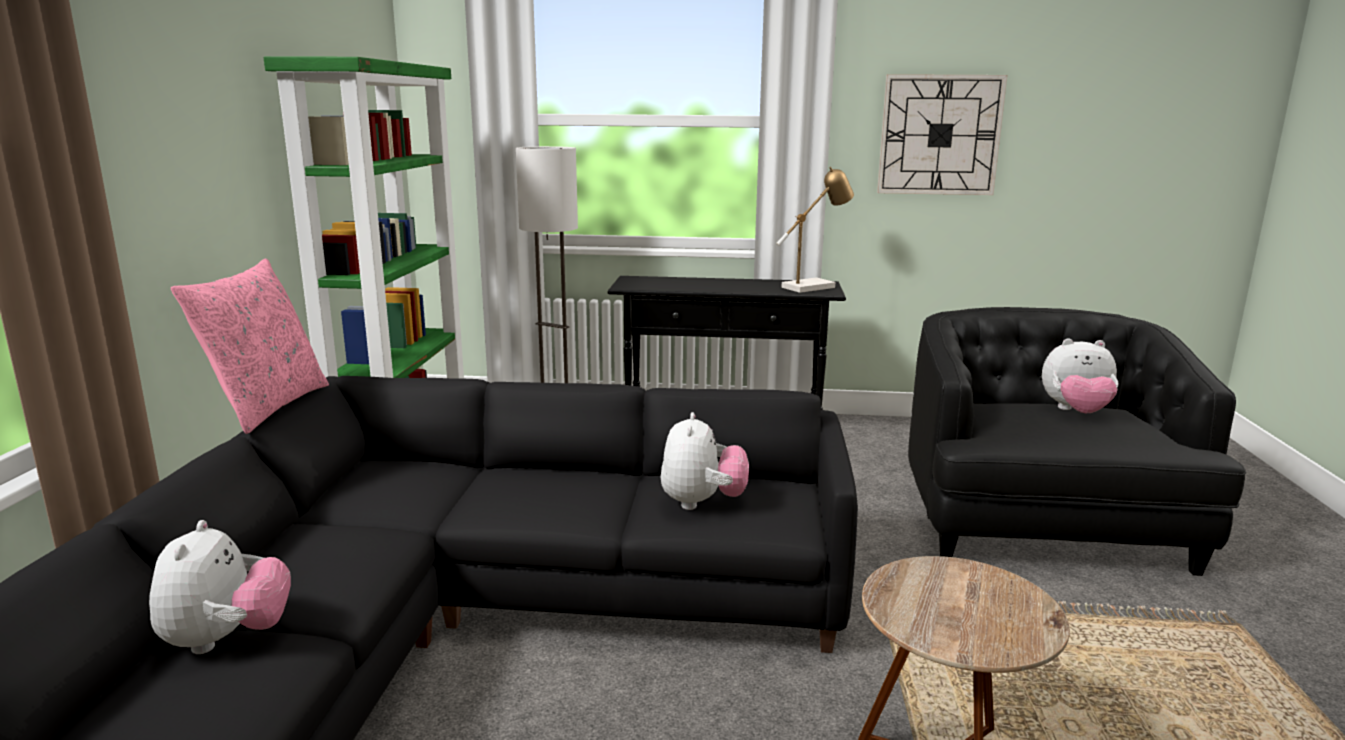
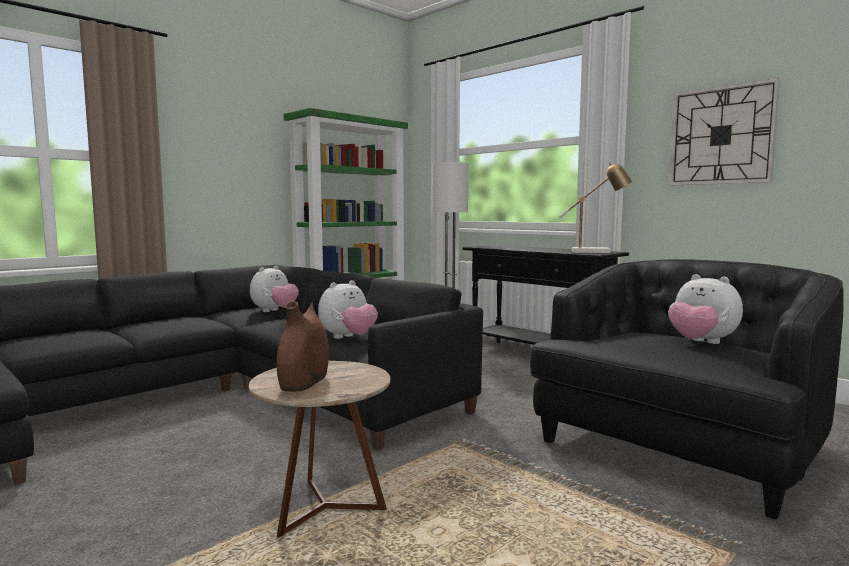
camera: 40 degrees right, 10 degrees down
(227, 639) = (100, 332): plush toy -> plush toy (274, 311)
(266, 407) = (224, 267): pink pillow -> none
(974, 622) = (304, 383): none -> brown vase

